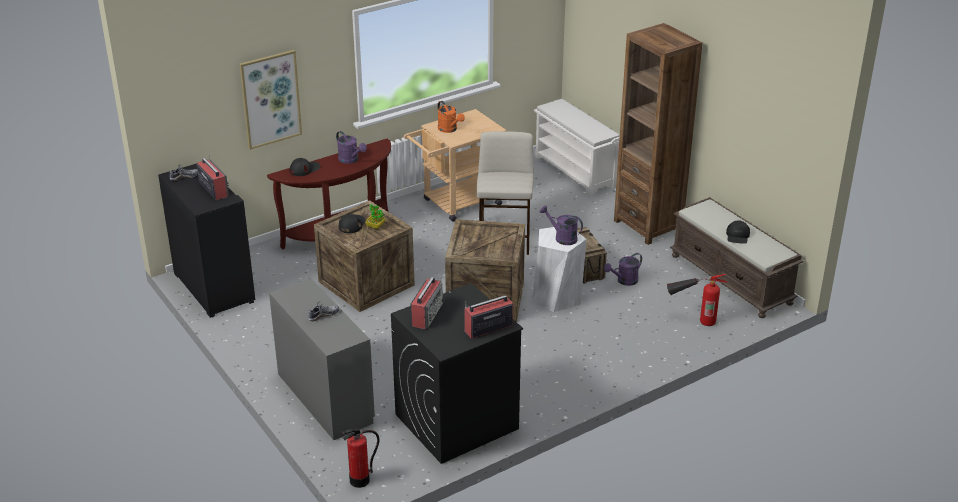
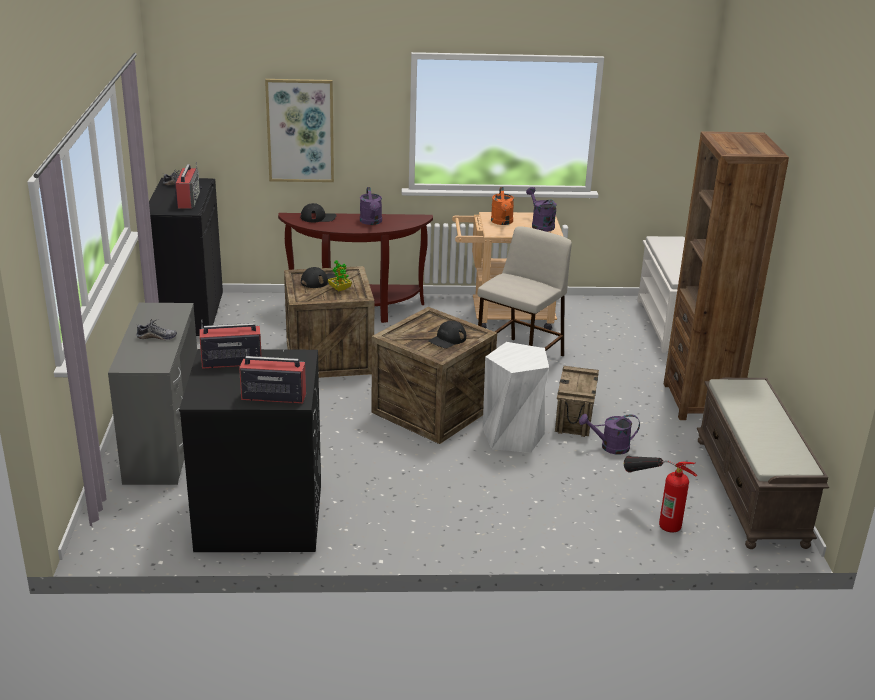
camera: 30 degrees right, 5 degrees down
(360, 480) = (97, 533): fire extinguisher -> none
(427, 314) = (230, 362): radio -> radio turned 150 degrees counterclockwise
(562, 238) = (521, 357): purple watering can -> purple watering can (540, 225)
(737, 236) = (758, 428): black cap -> black cap (447, 339)

